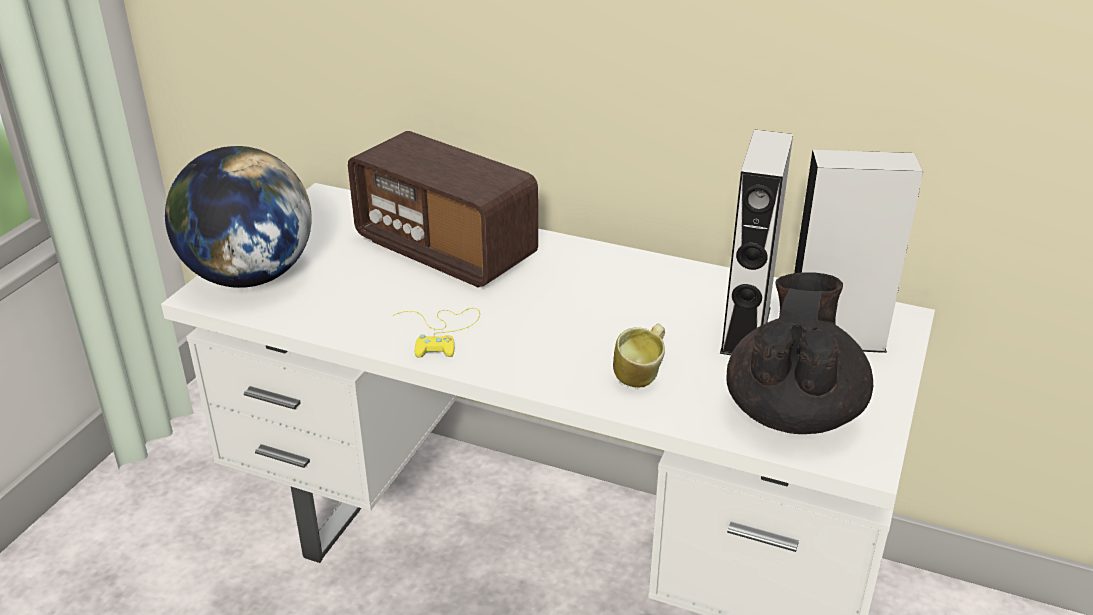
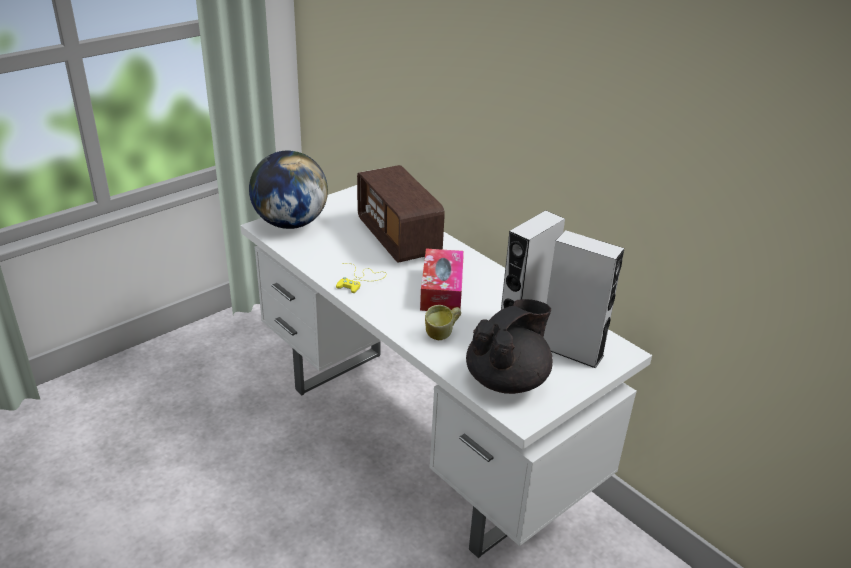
camera: 25 degrees right, 0 degrees up
(580, 309) = (441, 290): none -> tissue box

